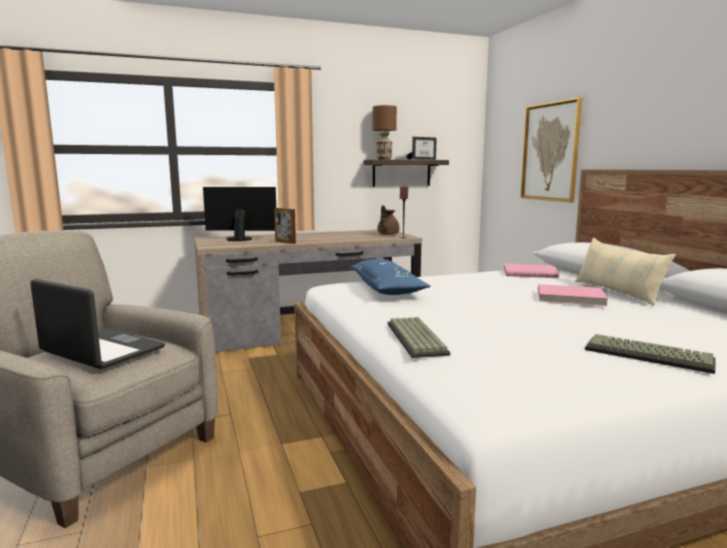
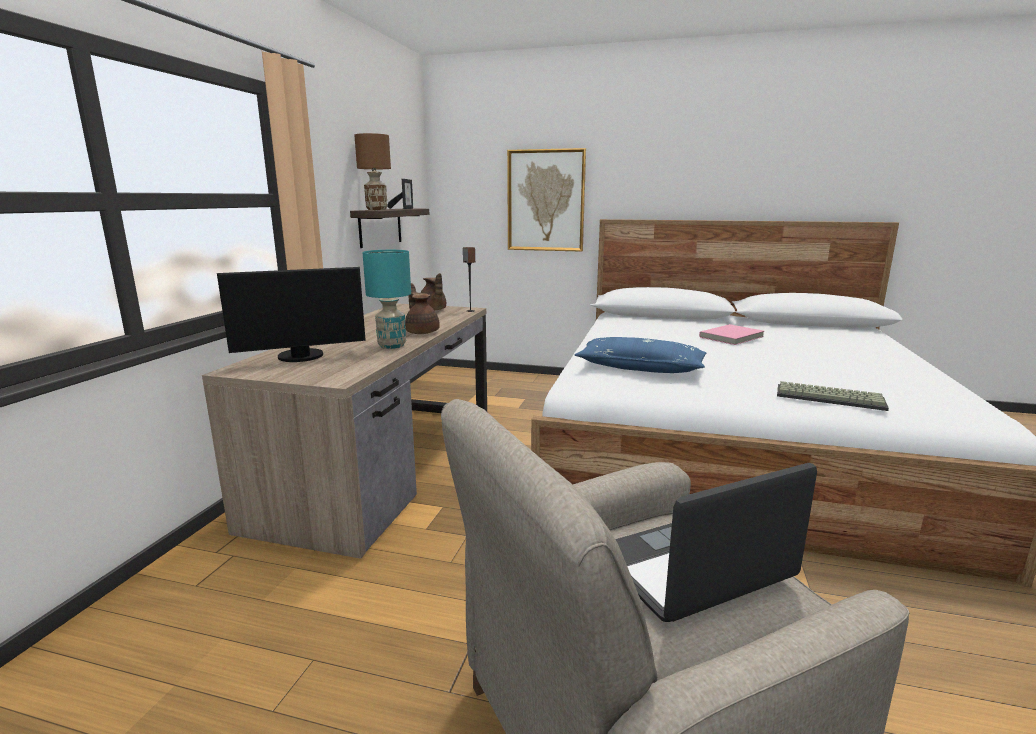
camera: 55 degrees left, 5 degrees up
(240, 239) = (301, 357): monitor -> monitor turned 150 degrees counterclockwise
(285, 242) = (392, 345): picture frame -> turquoise table lamp
(326, 240) = (422, 332): none -> brown teapot
(529, 273) = (627, 324): pink book -> none
(617, 292) = (718, 326): beige pillow -> none
(646, 355) = (888, 361): keyboard -> none

